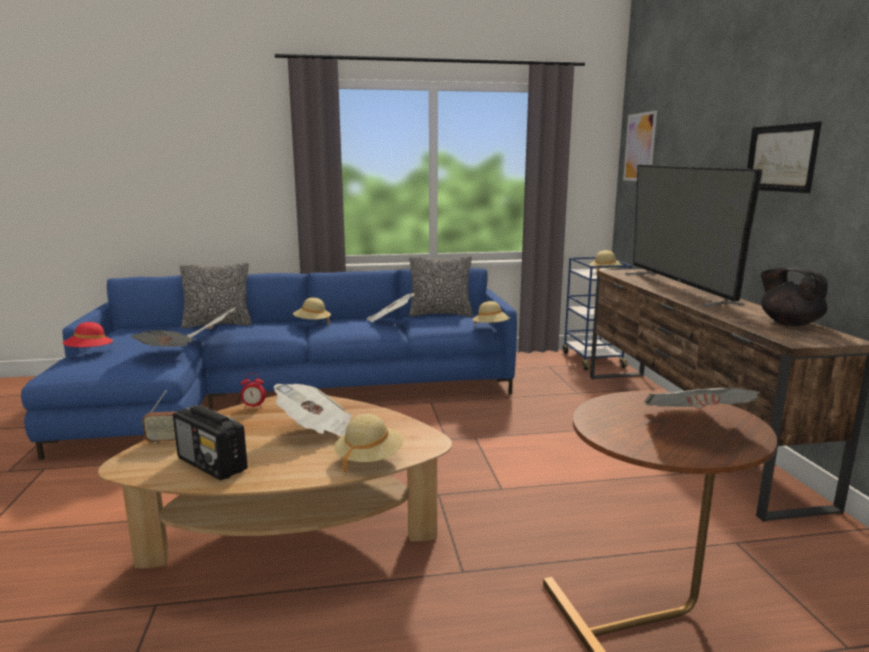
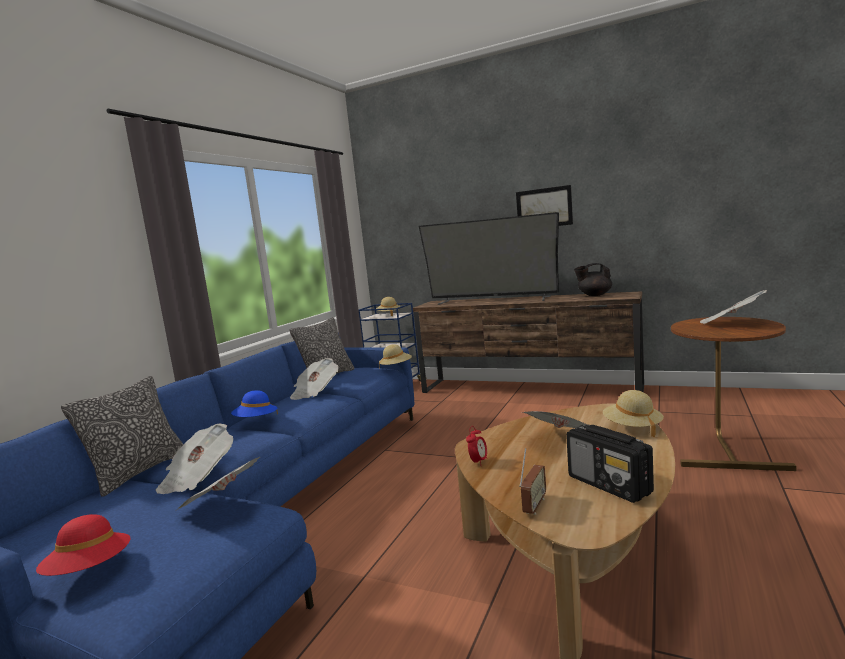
camera: 55 degrees left, 5 degrees down
(212, 464) = (609, 485): radio -> radio turned 75 degrees clockwise
(312, 323) = (256, 421): beige hat -> blue hat
(640, 147) = (391, 216): picture -> none

